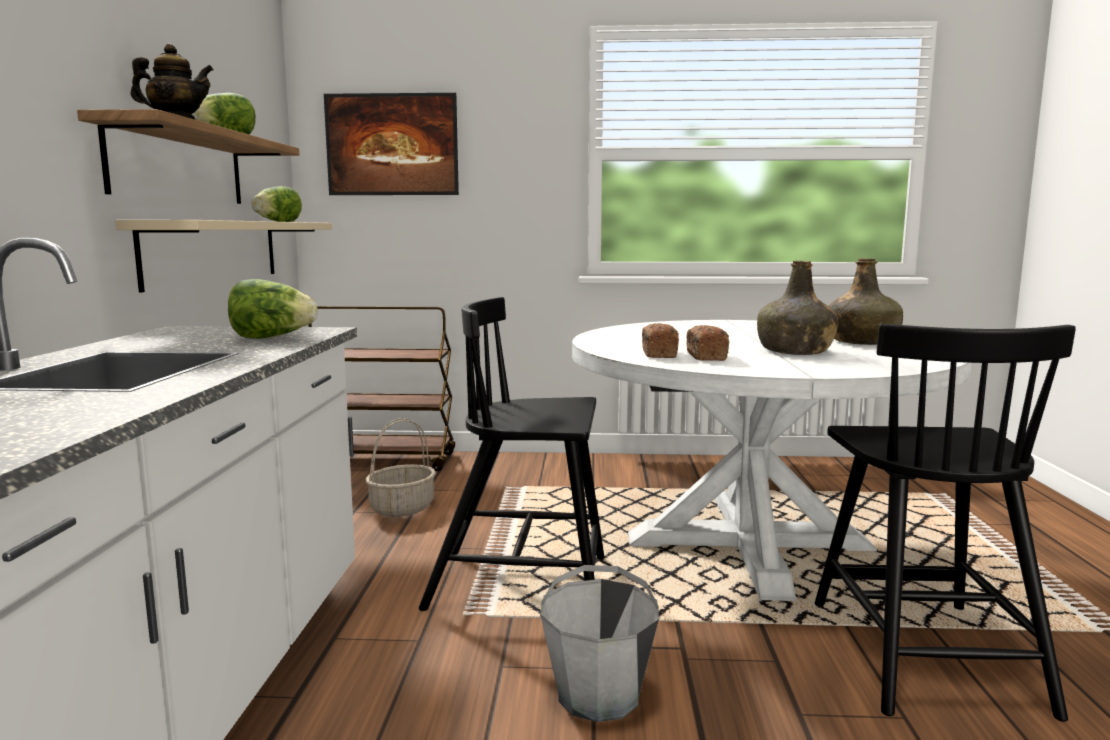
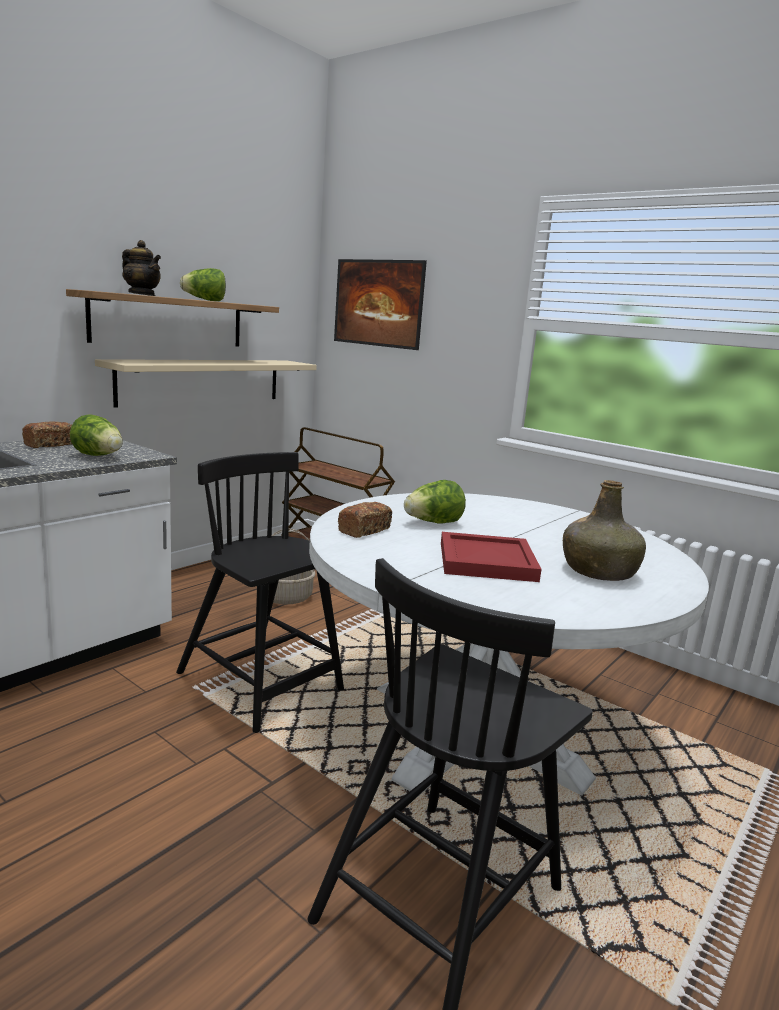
camera: 35 degrees right, 5 degrees up
(277, 222) = (274, 361): lettuce -> lettuce (433, 523)
(599, 695) = (168, 782): grey bucket -> none
(706, 356) = (388, 543): bread -> bread (50, 444)
(795, 351) = (485, 561): green bottle -> red tray

